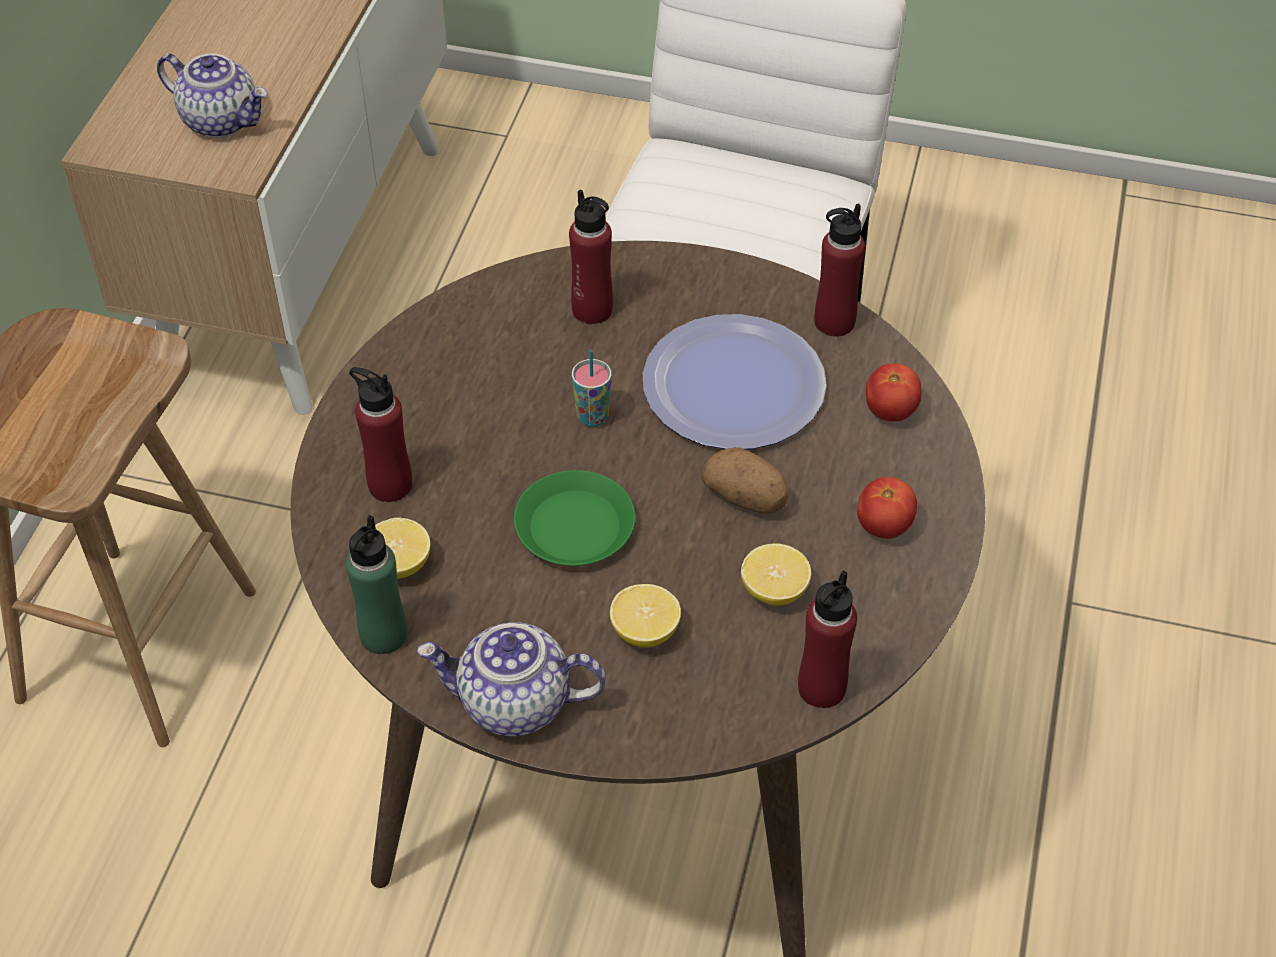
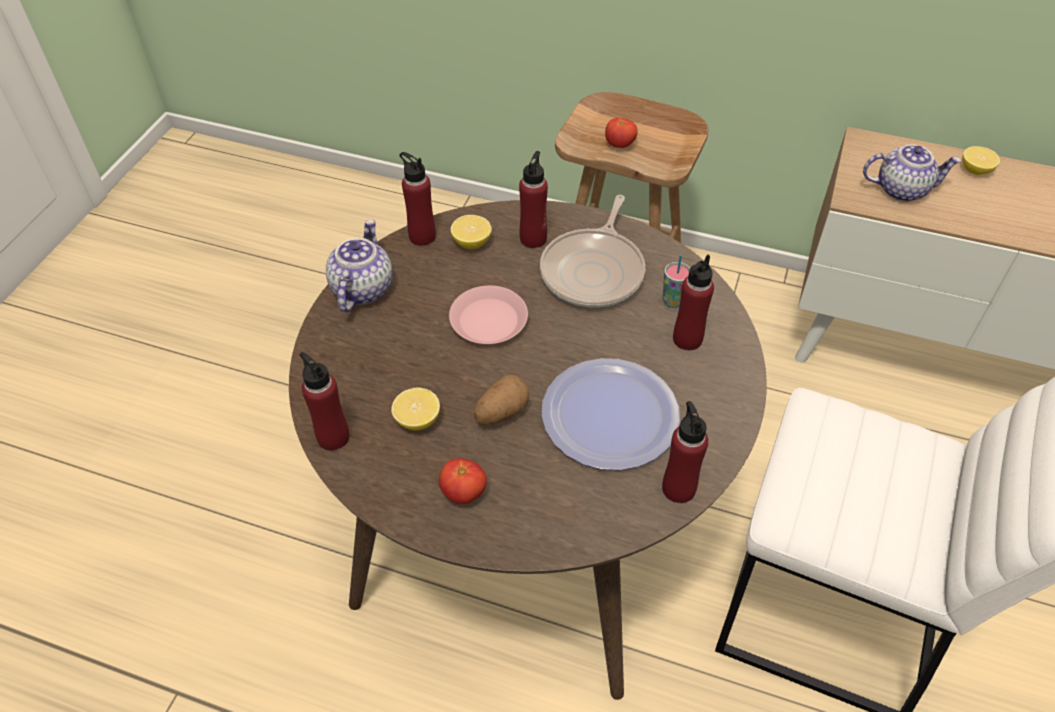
camera: 95 degrees right, 0 degrees up
(222, 120) = (902, 189): teapot -> teapot turned 120 degrees counterclockwise
(383, 635) = (422, 236): green bottle -> red bottle
(462, 408) = (594, 271): none -> frying pan
(575, 527) = (488, 321): green plate -> pink plate
(592, 417) = (583, 334): cup -> cup (672, 301)
(645, 631) = (399, 350): lemon -> lemon (975, 170)
(890, 411) = (578, 514): tomato -> tomato (620, 145)

